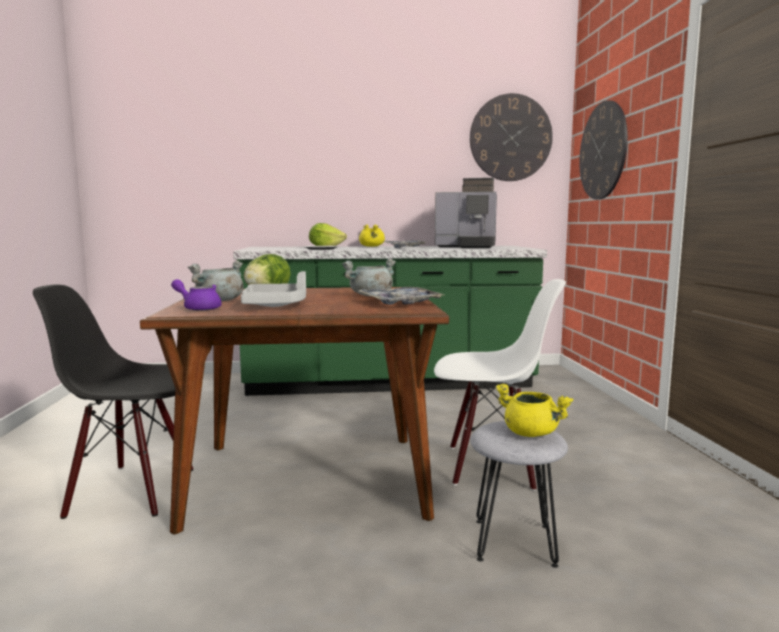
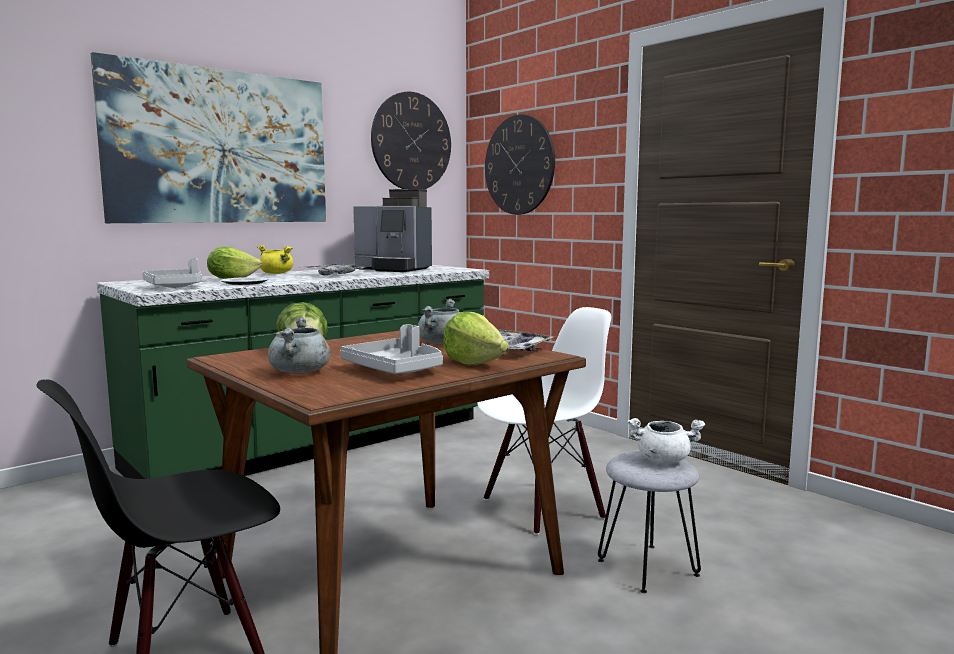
camera: 35 degrees left, 0 degrees up
(199, 308) = (323, 387): purple teapot -> none
(271, 249) = (175, 287): none -> grey tray
(340, 151) = (220, 147): none -> picture
(342, 307) = (473, 363): none -> lettuce
(468, 247) = (394, 269): coffee machine -> coffee machine turned 45 degrees clockwise
(531, 433) = (663, 460): yellow cooking pot -> white cooking pot

